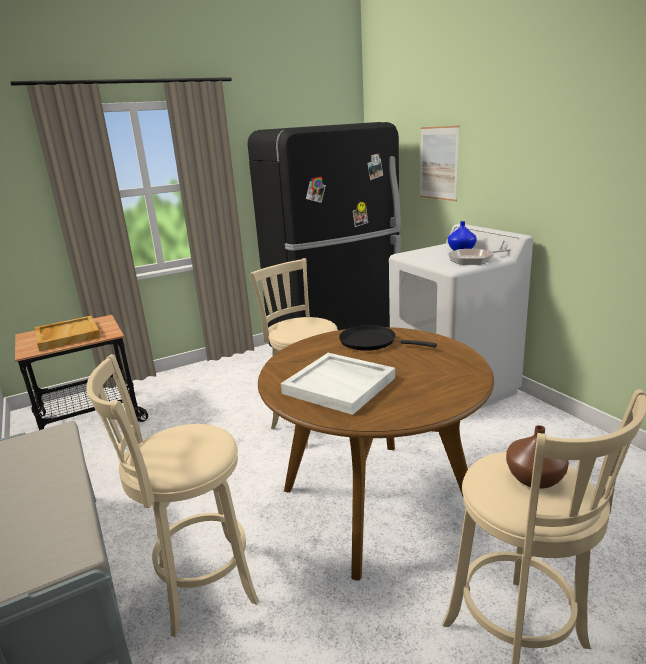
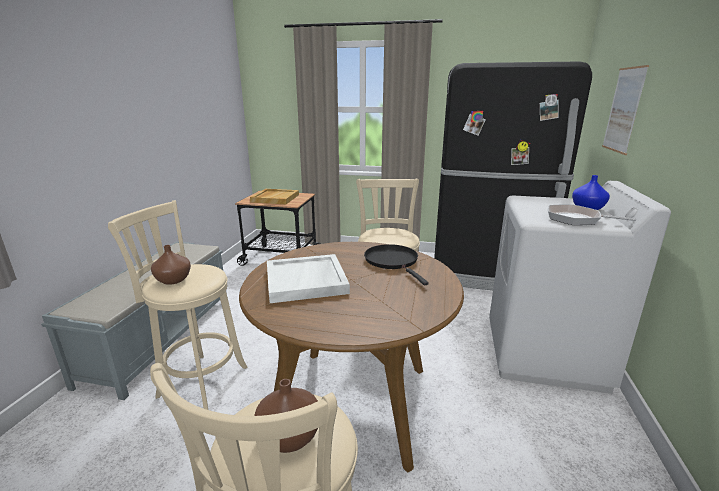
camera: 40 degrees right, 0 degrees up
(178, 455) = (174, 279): none -> brown vase

